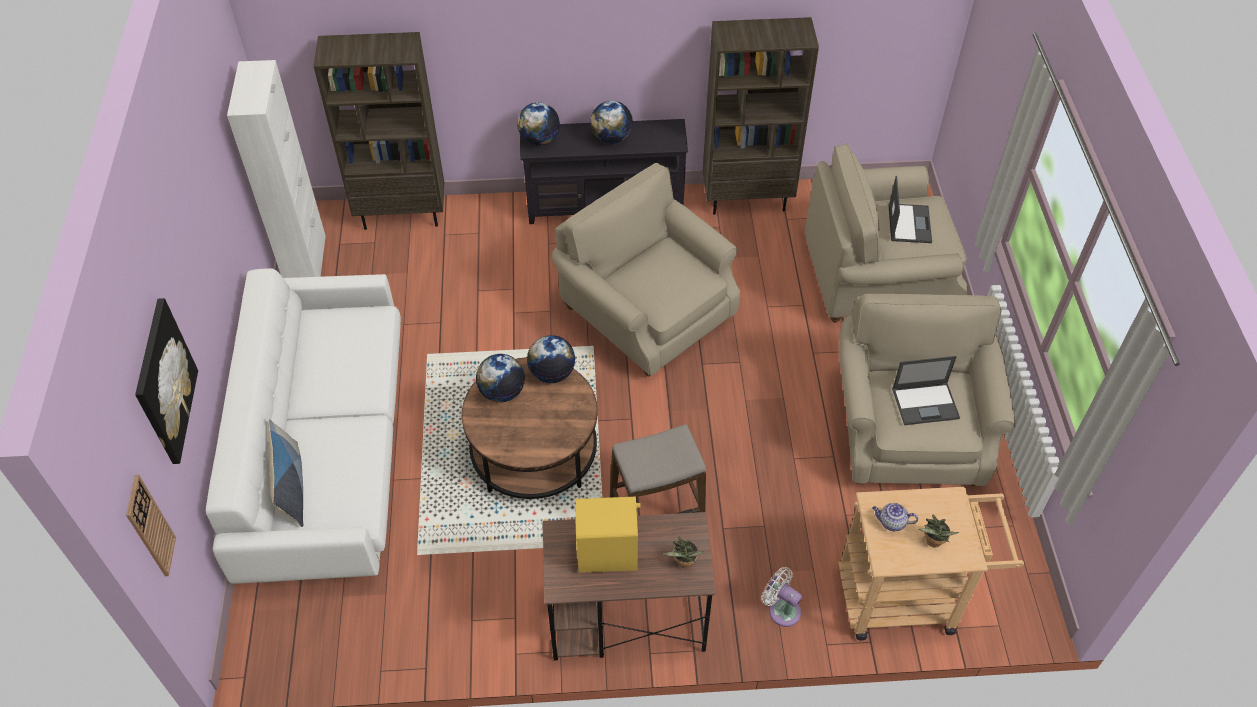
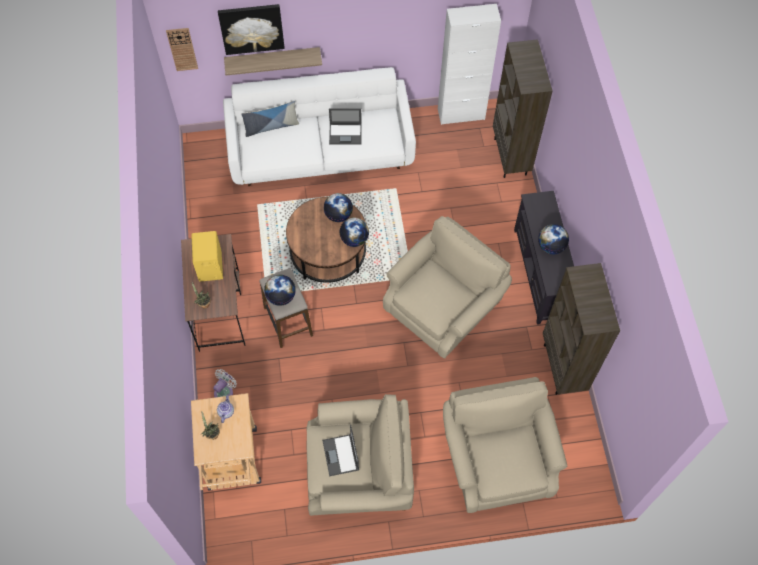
camera: 85 degrees right, 10 degrees up
(196, 411) = (273, 59): none -> shelf
(539, 139) = (541, 203): globe -> globe (281, 296)
(909, 223) = (509, 455): laptop -> laptop (346, 134)

